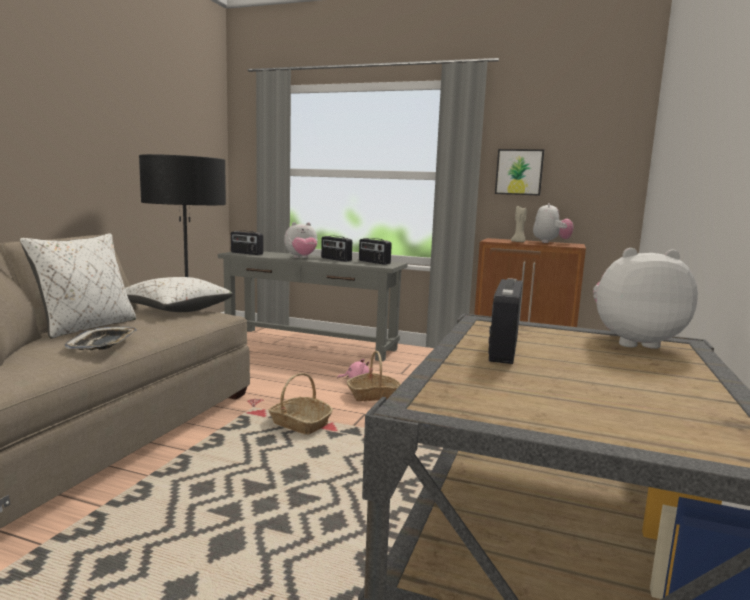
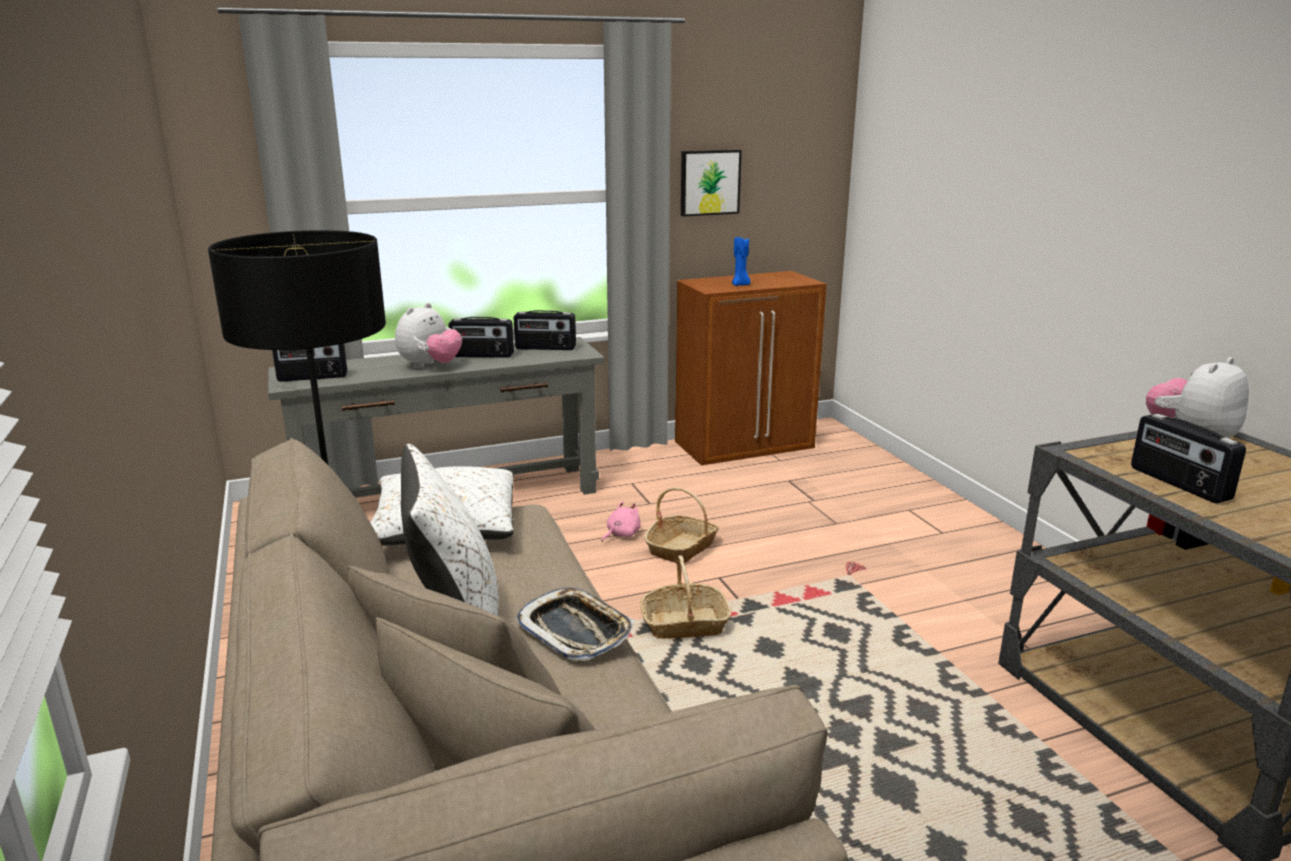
camera: 40 degrees left, 10 degrees up
(518, 242) = (740, 285): beige candle -> blue candle
(550, 242) = (763, 277): plush toy -> none

